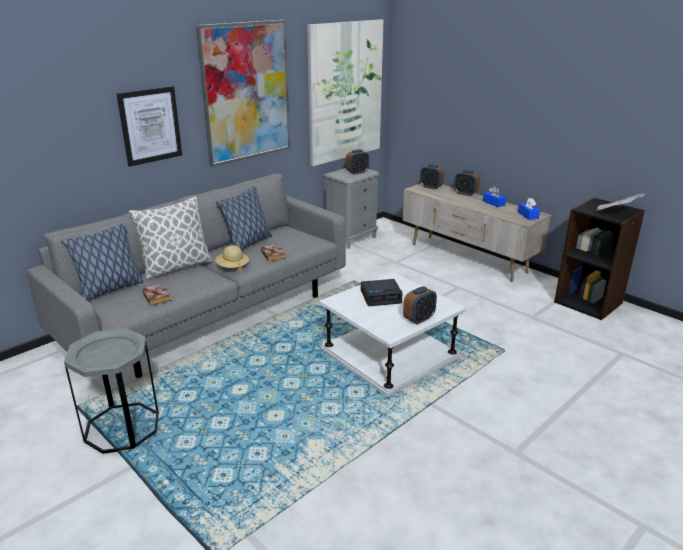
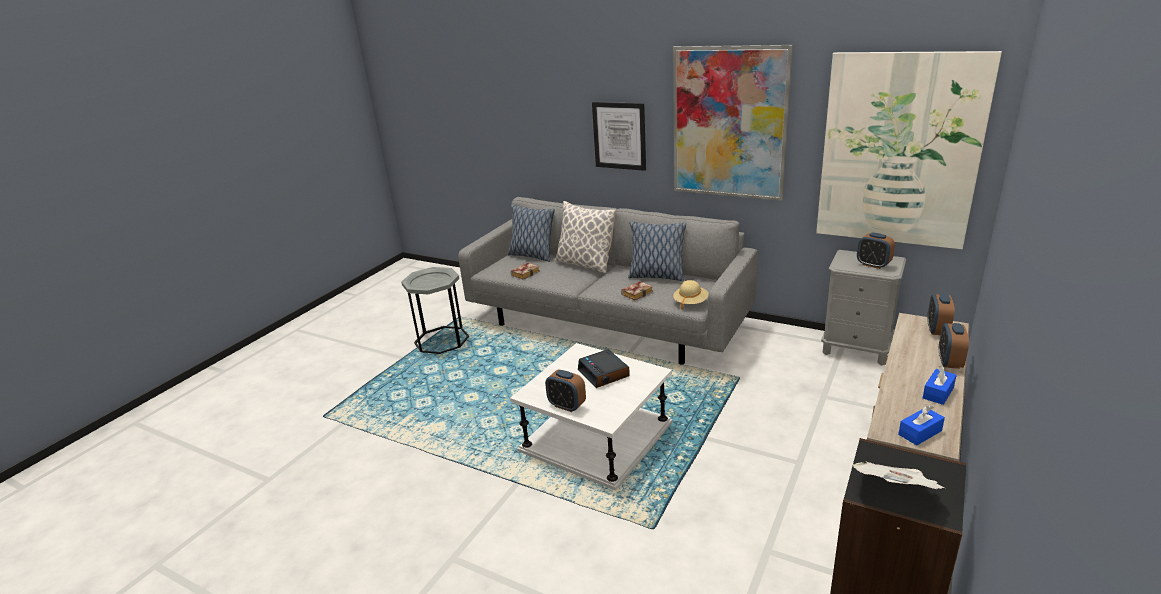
camera: 75 degrees right, 0 degrees up
(232, 267) = (601, 284): beige hat -> beige hat (690, 302)

